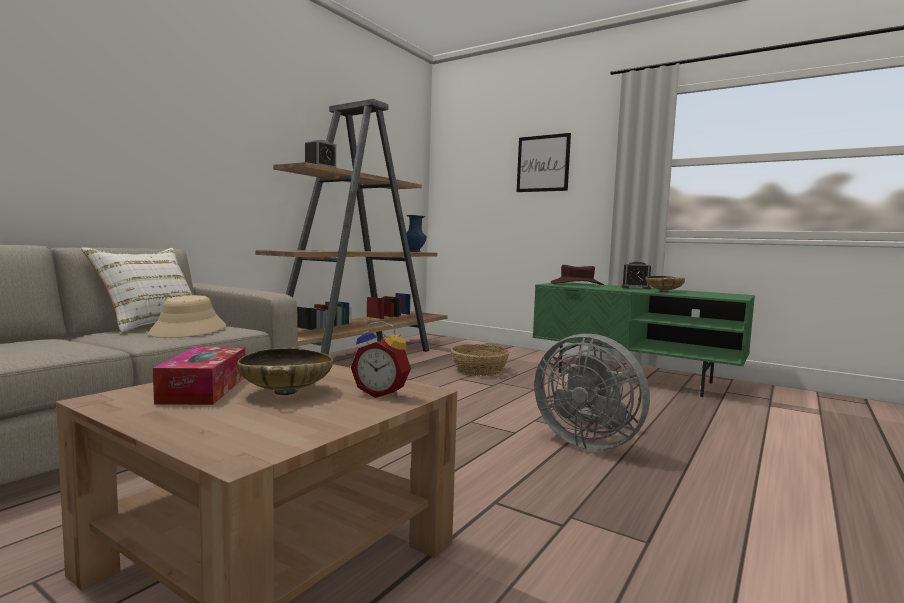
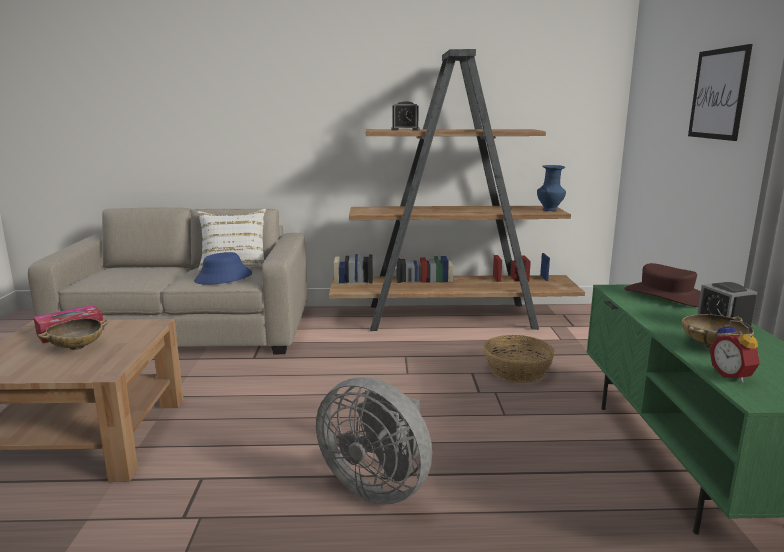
camera: 55 degrees right, 10 degrees up
(189, 330) = (223, 278): beige hat -> blue hat
(382, 394) = (90, 366): alarm clock -> alarm clock (733, 375)
(587, 442) = (377, 485): grey fan -> grey fan turned 60 degrees counterclockwise

